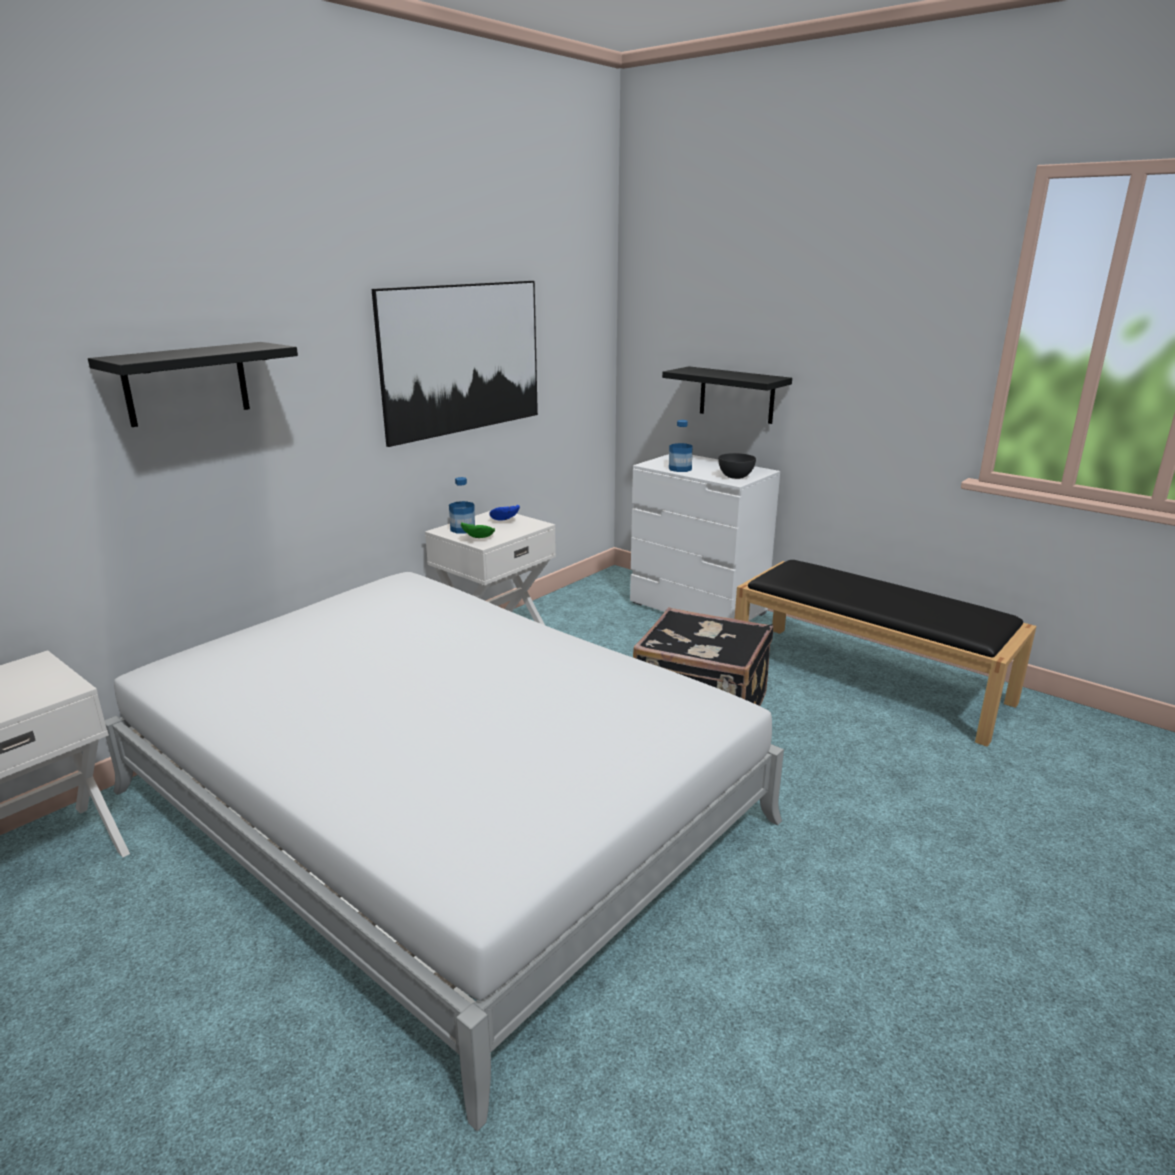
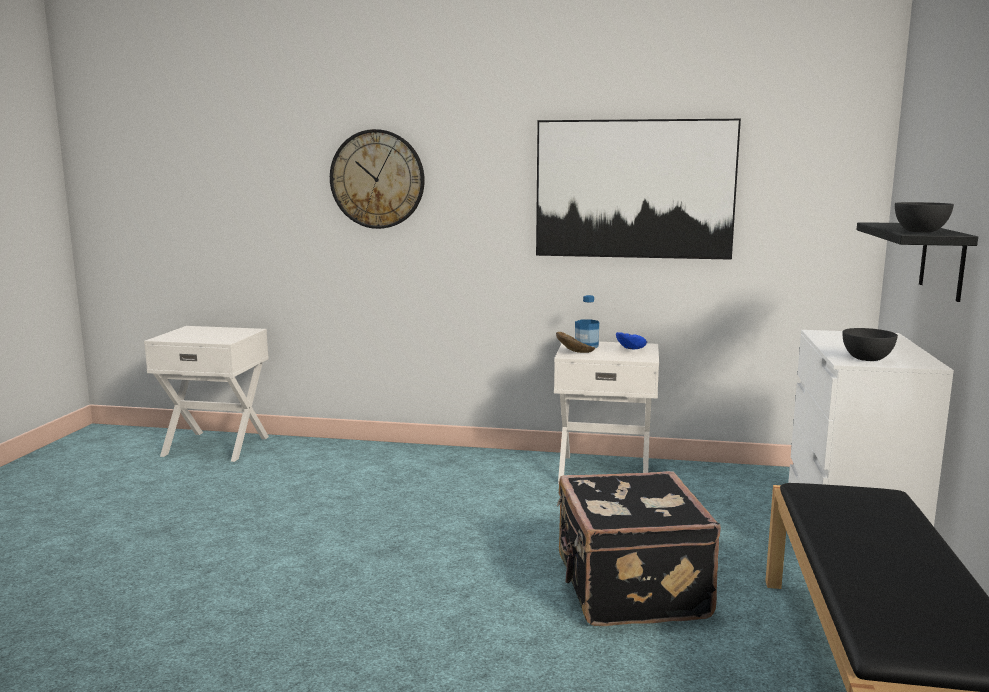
camera: 60 degrees right, 10 degrees down
(186, 383) = (377, 179): black shelf -> wall clock
(439, 806) = (348, 523): white bed -> none
(480, 538) = (576, 352): green bowl -> brown bowl
(680, 469) = (835, 341): bottle -> none
(756, 378) = (920, 232): none -> grey bowl

